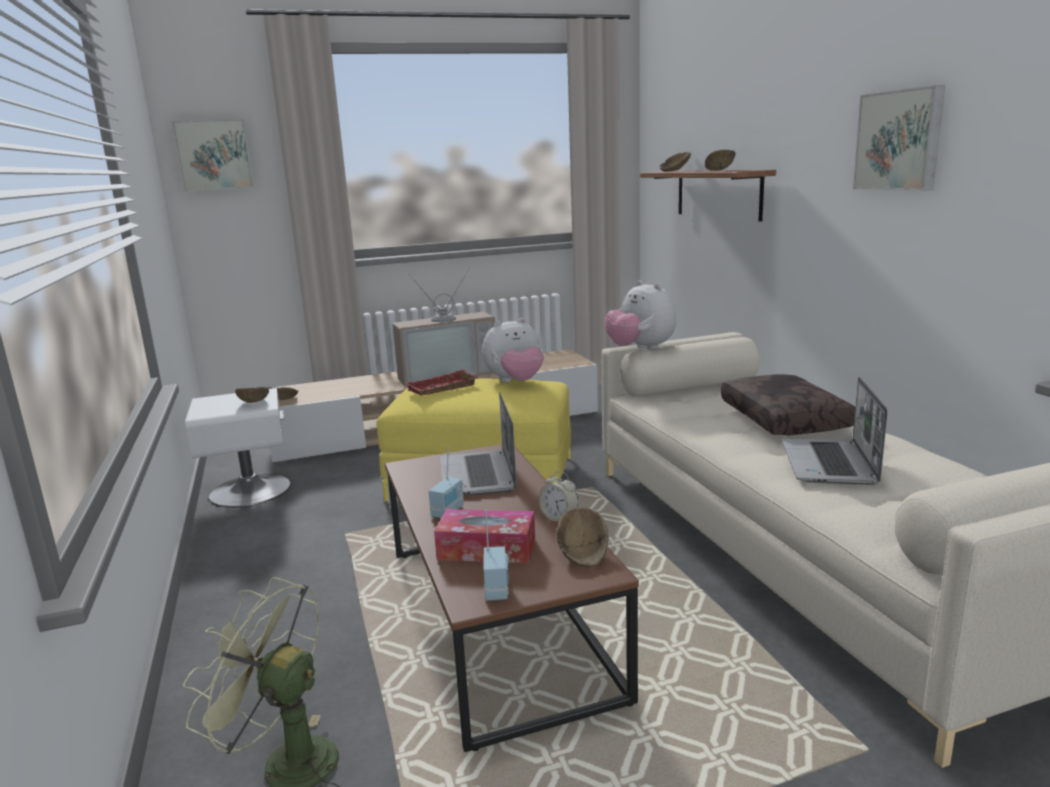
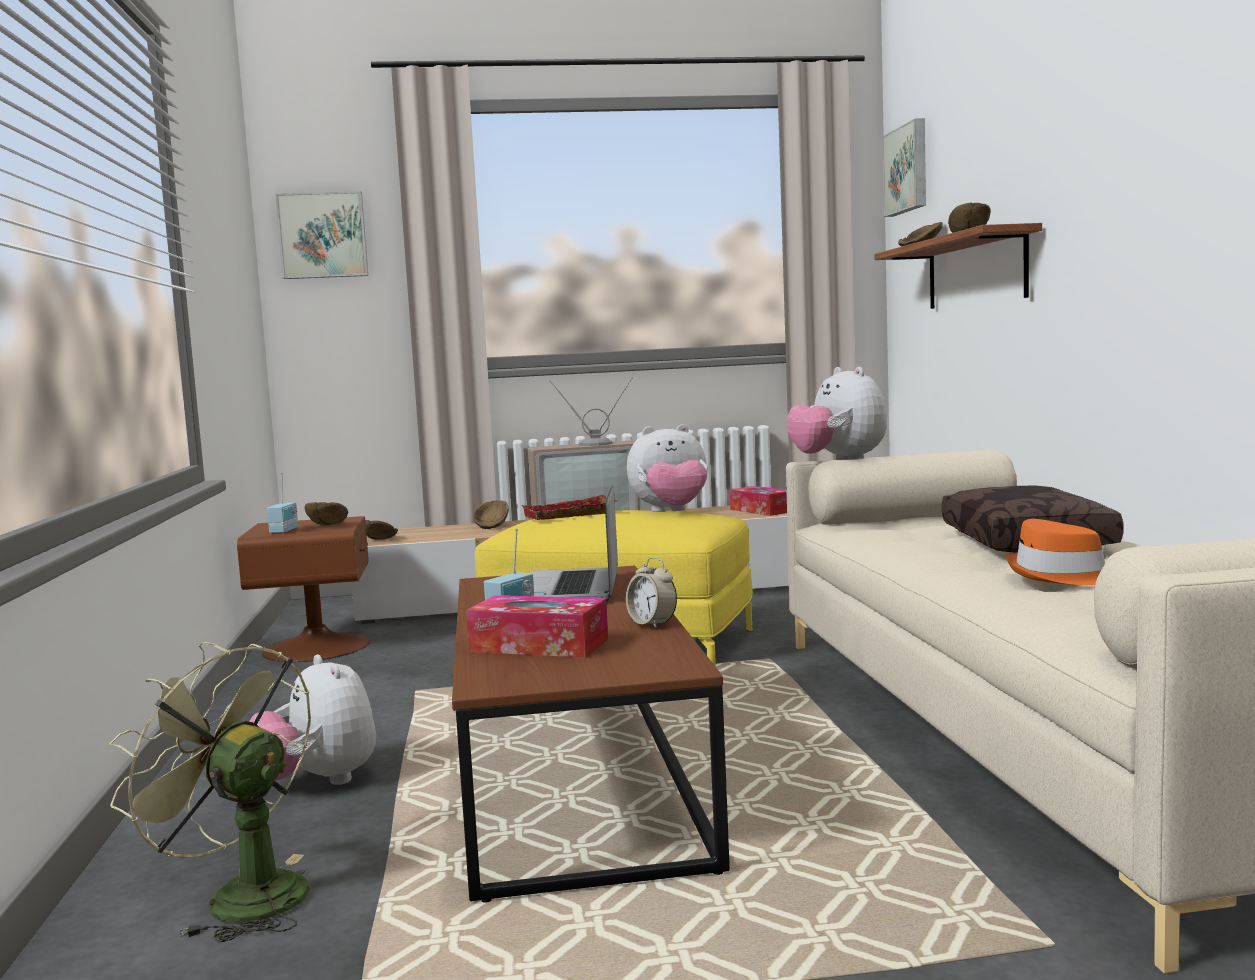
camera: 10 degrees right, 10 degrees down
(248, 490) = (315, 647): white nightstand -> brown nightstand
(303, 635) = (319, 782): none -> plush toy
(498, 589) = (530, 676): radio -> radio (285, 531)
(561, 360) = (762, 510): none -> tissue box
(582, 554) = (660, 653): brown bowl -> brown bowl (490, 526)
(829, 464) = (1060, 576): laptop -> orange hat
(900, 140) = (1185, 149): picture -> picture (908, 169)

